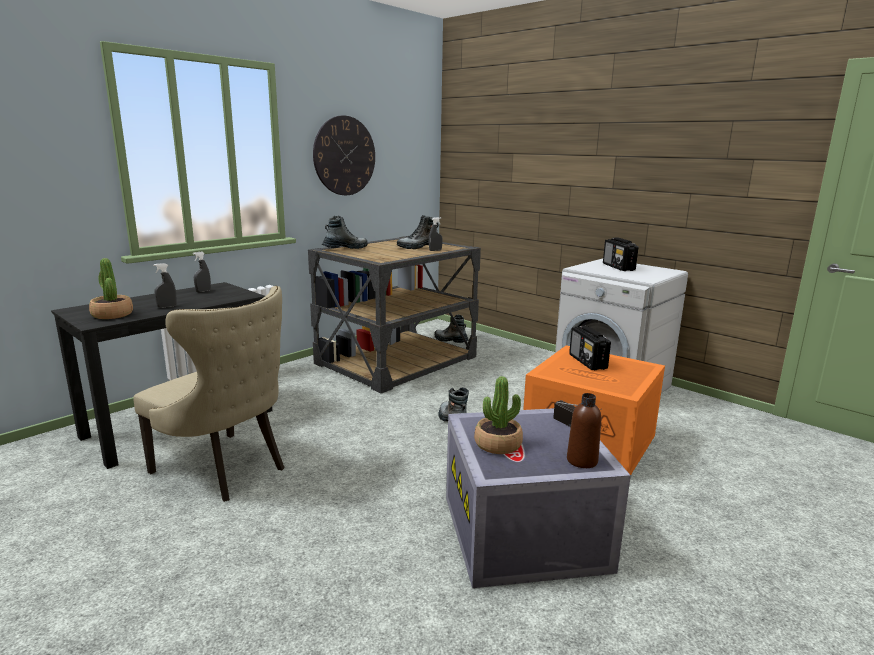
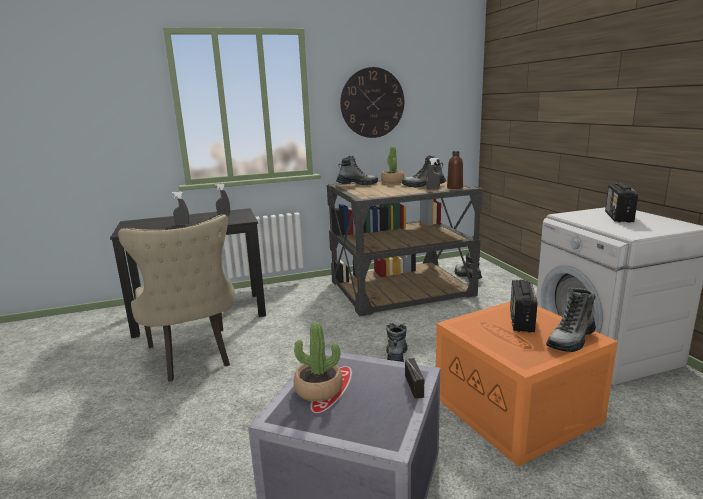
camera: 30 degrees right, 0 degrees up
(112, 315) = (143, 227): potted plant -> potted plant (392, 181)
(582, 461) = (376, 430): brown bottle -> brown bottle (454, 187)
(636, 370) = (571, 340): none -> boot

